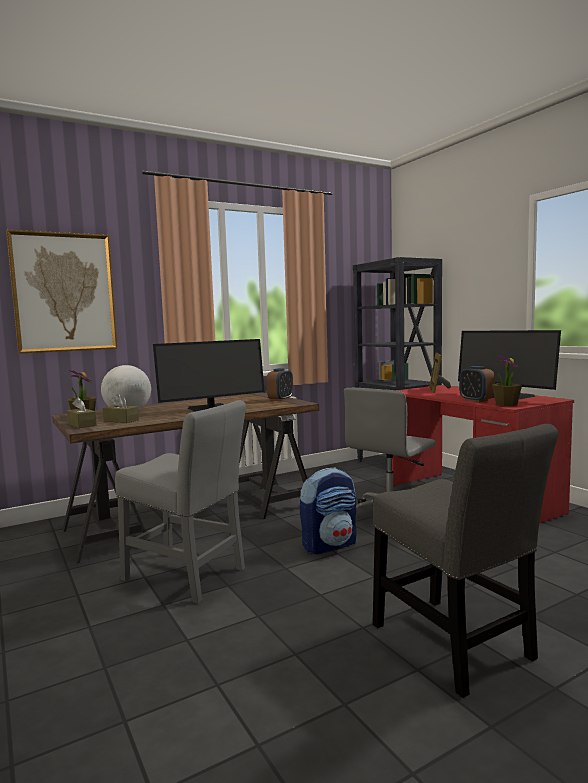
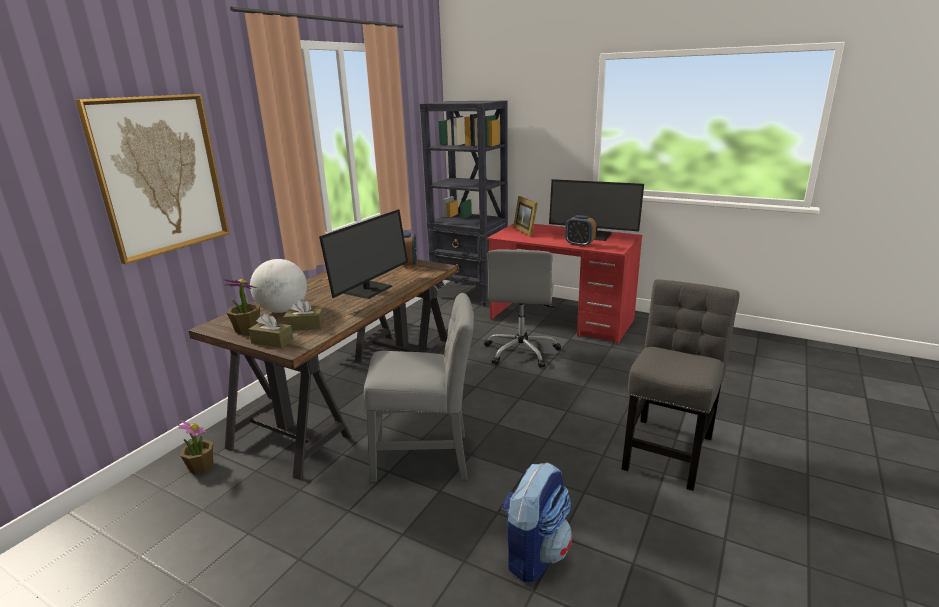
camera: 30 degrees left, 15 degrees up
(330, 545) = (506, 392): backpack -> backpack (535, 553)
(455, 646) = (668, 448): grey chair -> grey chair turned 90 degrees counterclockwise
(506, 404) = (609, 248): potted plant -> potted plant (201, 466)

